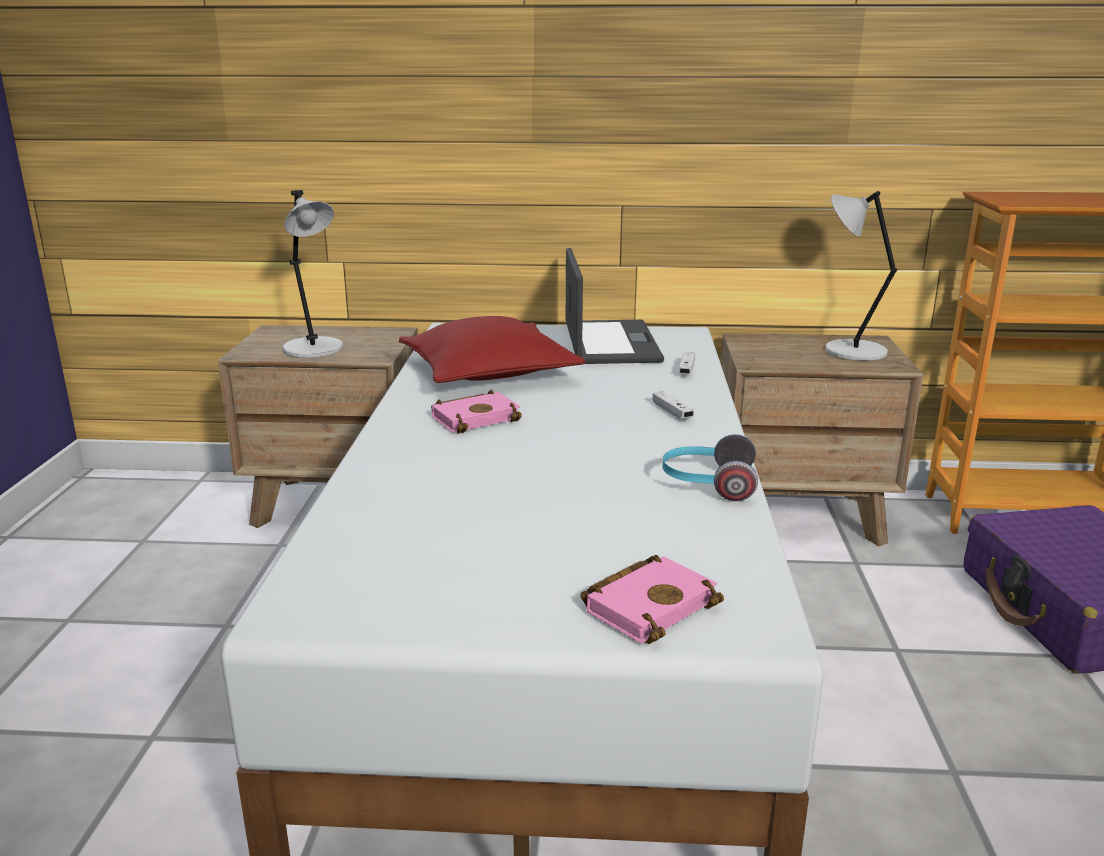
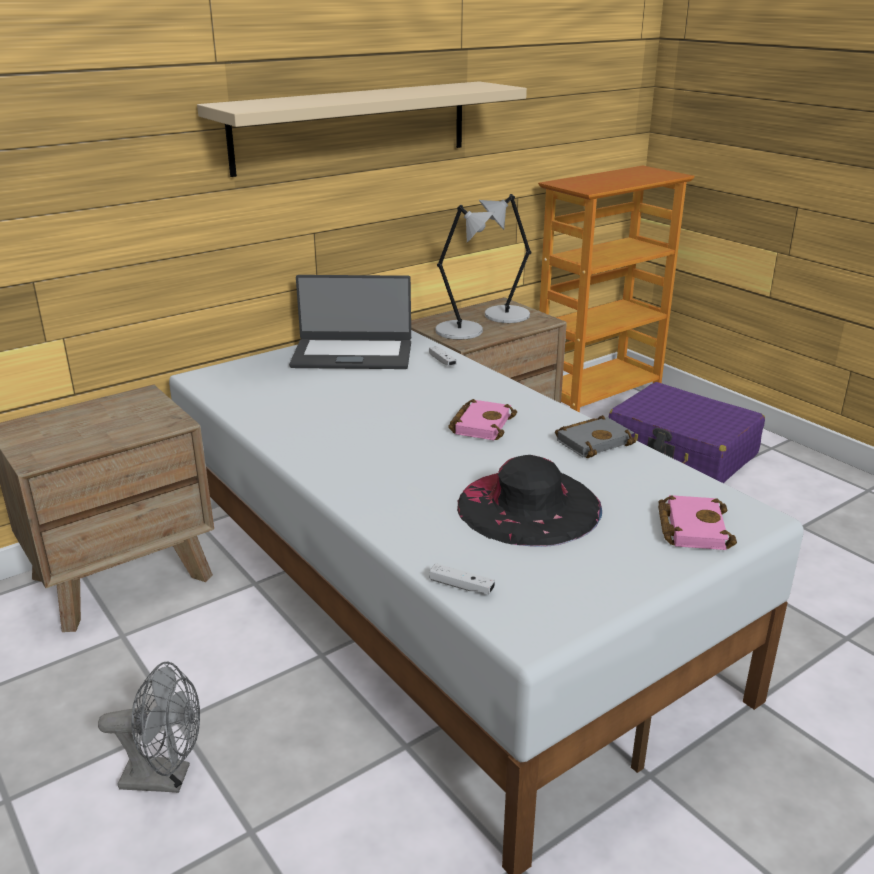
camera: 40 degrees left, 5 degrees up
(162, 662) = (166, 778): none -> grey fan
(315, 350) = (101, 434): grey table lamp -> grey table lamp (462, 331)
(476, 417) = (374, 448): pink book -> pink book (481, 424)
(489, 372) = (311, 407): red pillow -> none
(514, 513) = (528, 506): none -> black hat
(609, 343) = (352, 354): laptop -> laptop turned 135 degrees clockwise
(672, 412) = (490, 397): white game controller -> white game controller (461, 586)
(681, 88) = (352, 126): none -> beige shelf
(708, 484) = (594, 441): headphones -> grey book

